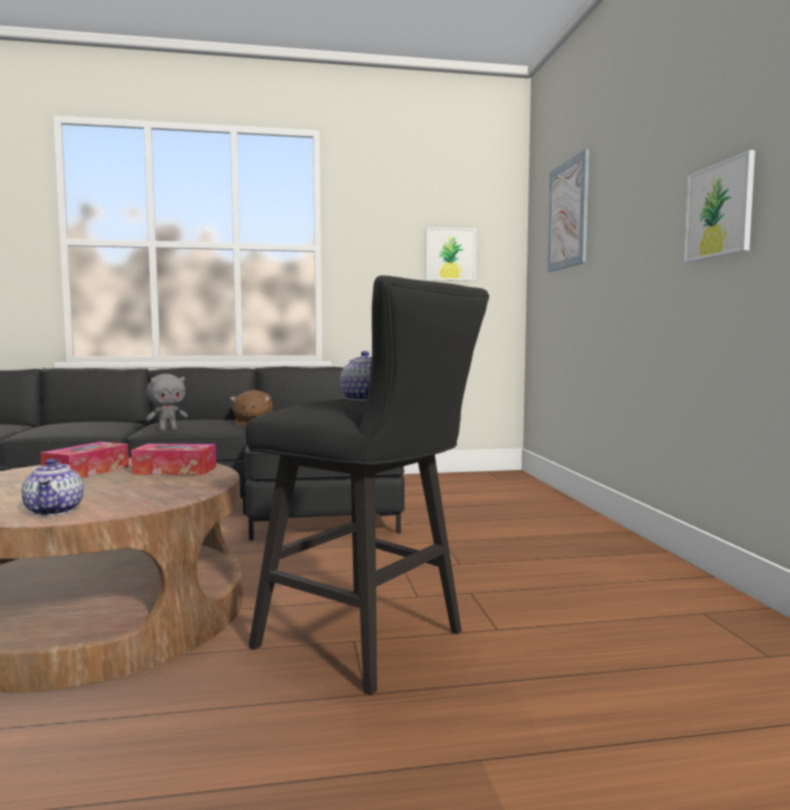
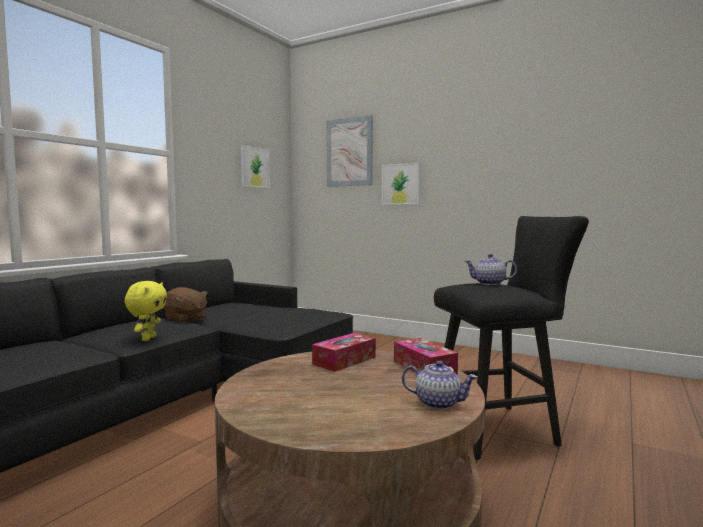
camera: 50 degrees left, 0 degrees up
(87, 472) = (295, 381): tissue box -> tissue box (424, 367)
(168, 430) = (148, 338): grey plush toy -> yellow plush toy
(719, 210) = (496, 172): picture -> picture (400, 184)

